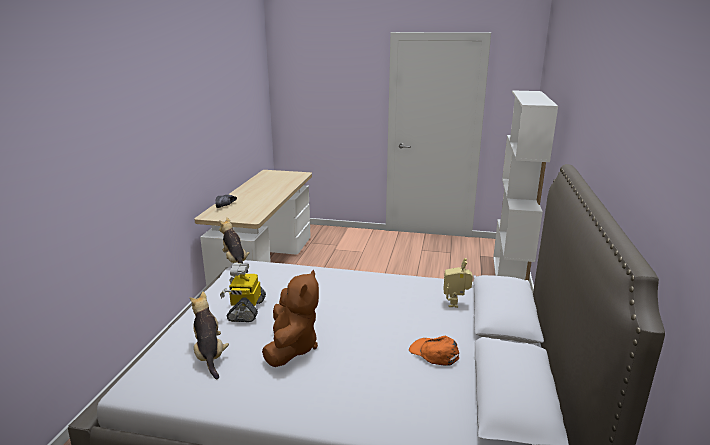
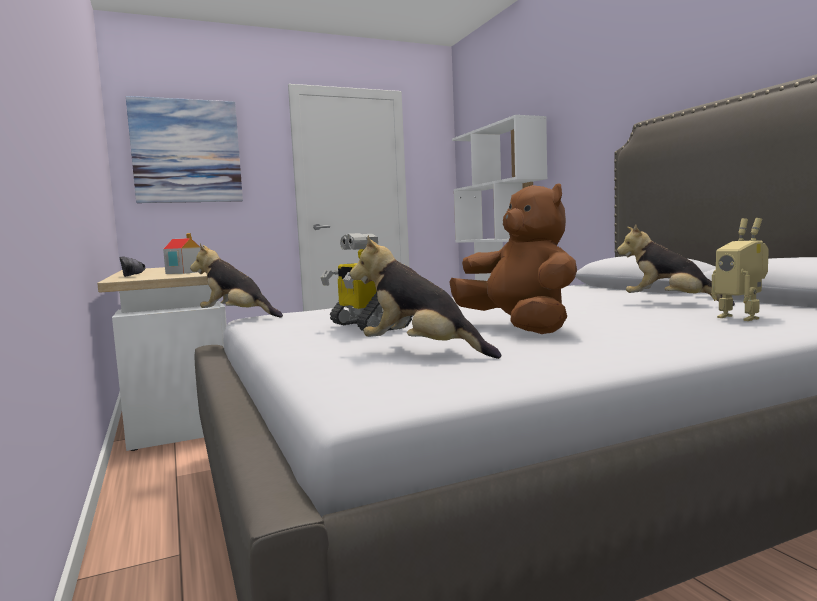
camera: 35 degrees left, 15 degrees down
(254, 205) = (184, 272): none -> toy house
(314, 86) = (186, 151): none -> picture
(434, 353) = (670, 303): orange cap -> plush toy
(456, 303) = (591, 290): toy robot -> toy robot (741, 317)

